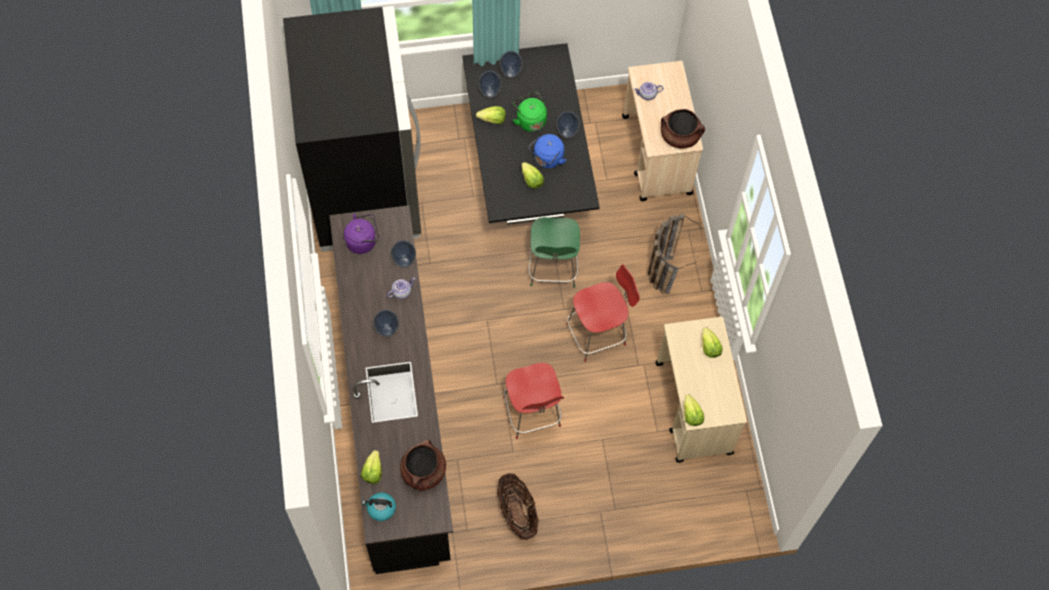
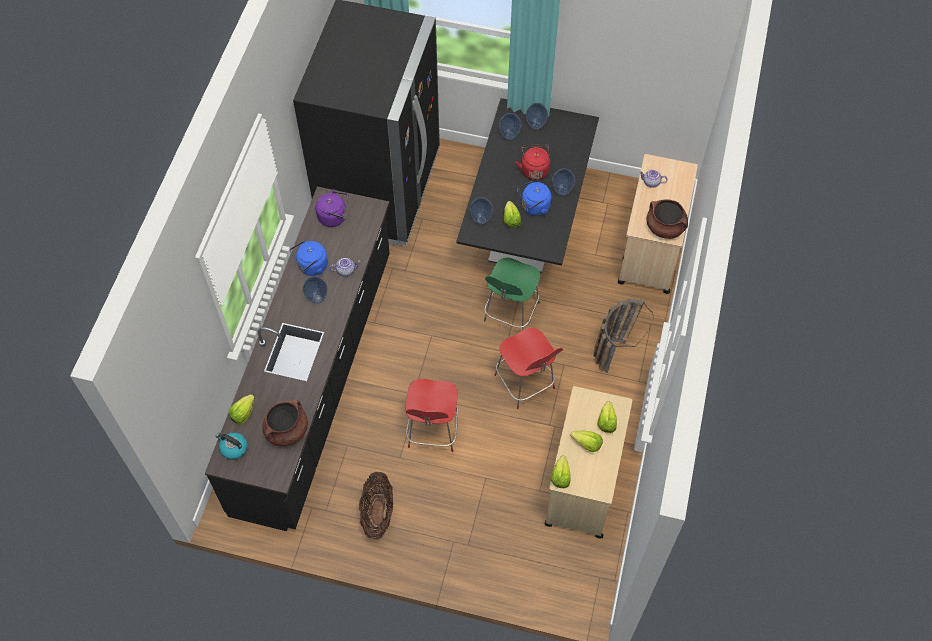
camera: 25 degrees right, 5 degrees down
(365, 300) = (311, 267): none -> blue kettle
(404, 261) = (361, 246): vase -> vase (481, 219)
(492, 120) = (501, 158): lettuce -> lettuce (587, 444)
(530, 120) = (534, 169): green kettle -> red kettle
(598, 333) = (525, 383): red chair -> red chair turned 60 degrees clockwise

